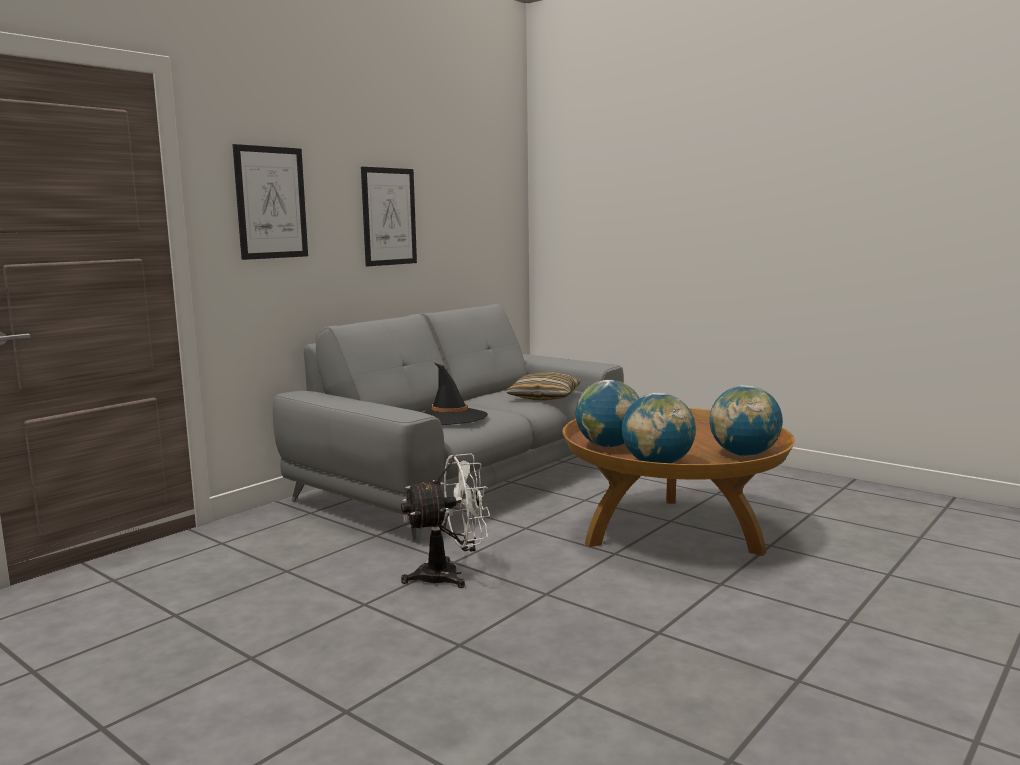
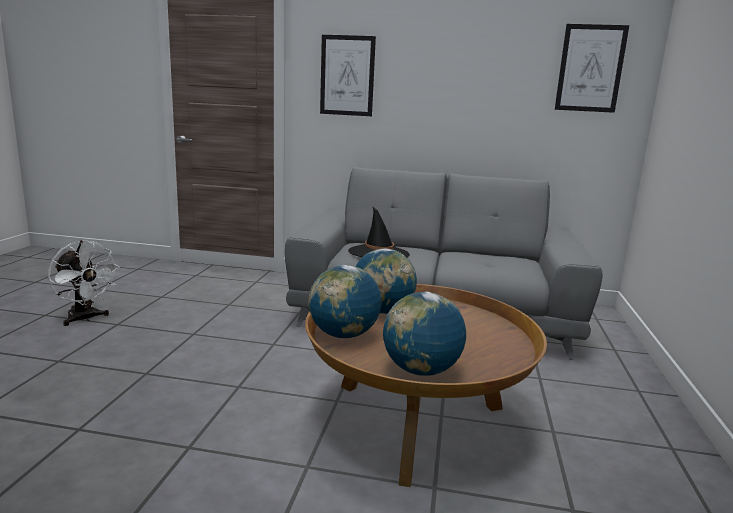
camera: 60 degrees right, 5 degrees up
(389, 216) = (456, 91): picture -> picture (590, 68)
(449, 575) = (249, 347): white fan -> white fan (85, 319)
(544, 397) = (492, 268): pillow -> none

